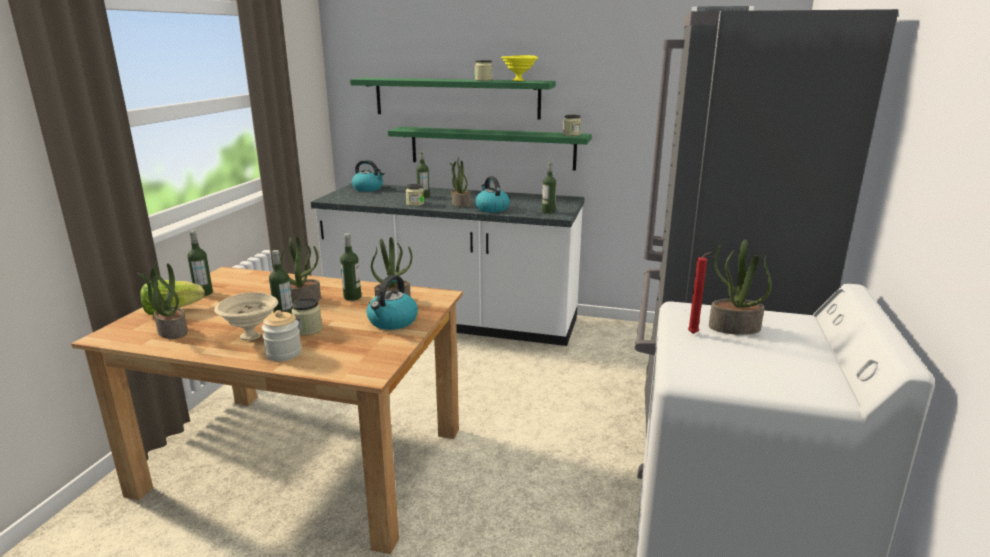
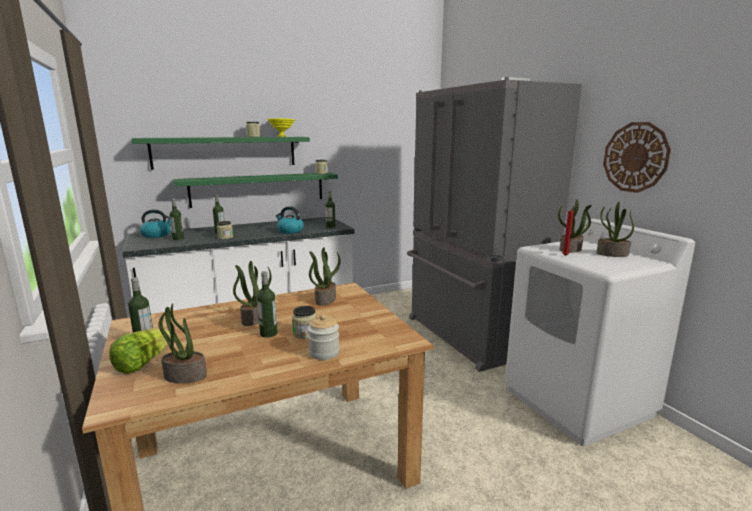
camera: 40 degrees left, 5 degrees down
(252, 336) = (271, 352): beige bowl -> none
(352, 297) = (290, 306): bottle -> bottle (178, 238)
(392, 322) = (353, 310): kettle -> none
(460, 204) = (261, 232): potted plant -> potted plant (611, 254)
(926, 176) = (635, 157): none -> wall clock

